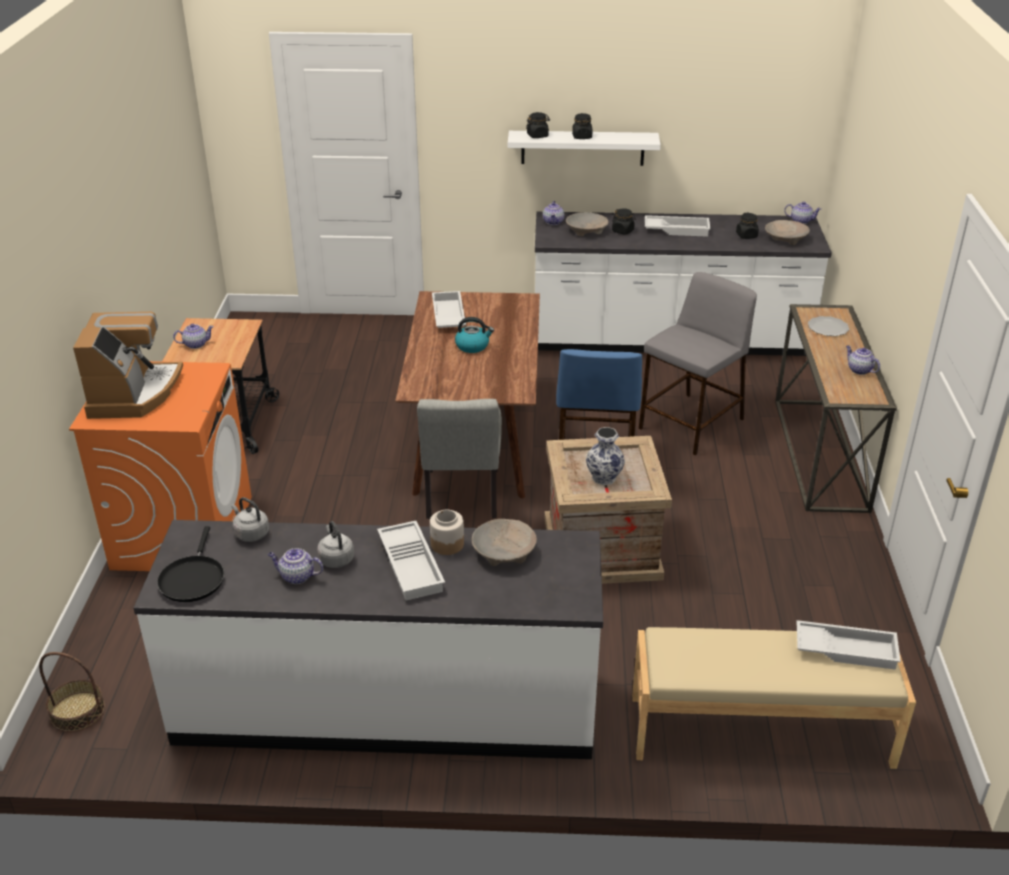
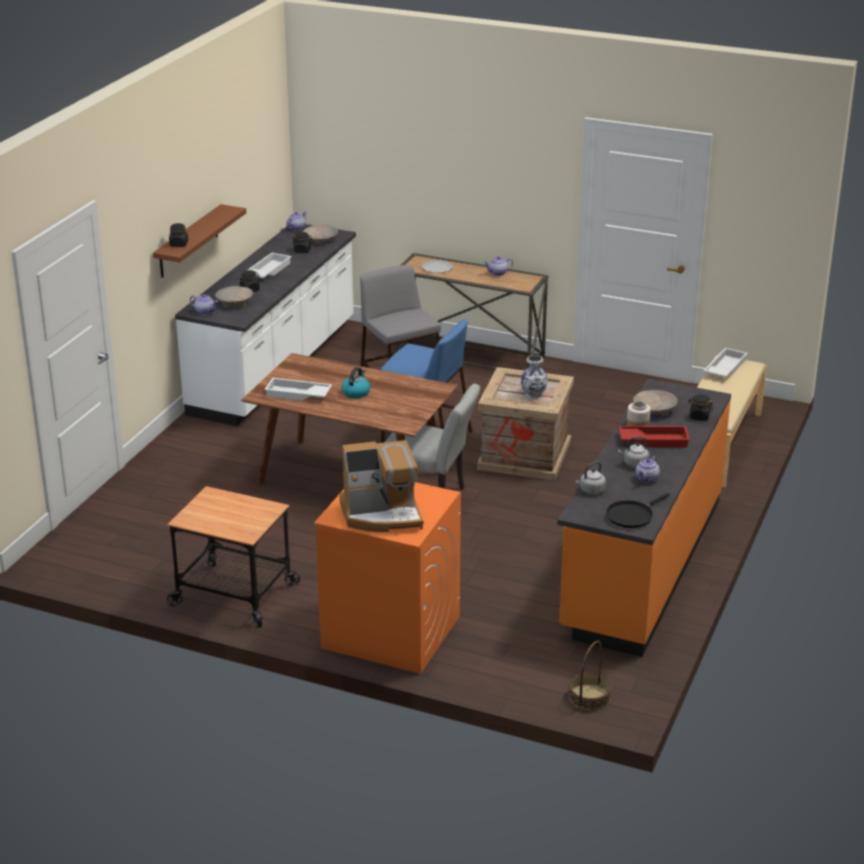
camera: 70 degrees left, 5 degrees down
(134, 394) = (382, 514): coffee machine -> coffee machine turned 150 degrees clockwise
(193, 579) = (632, 516): black frying pan -> black frying pan turned 120 degrees clockwise
(195, 344) = (226, 523): teapot -> none
(387, 705) = (641, 564): white counter -> orange counter
(412, 565) = (654, 440): white tray -> red tray
(582, 137) = (200, 230): black jar -> black jar (699, 417)
(582, 148) = (188, 242): white shelf -> brown shelf

